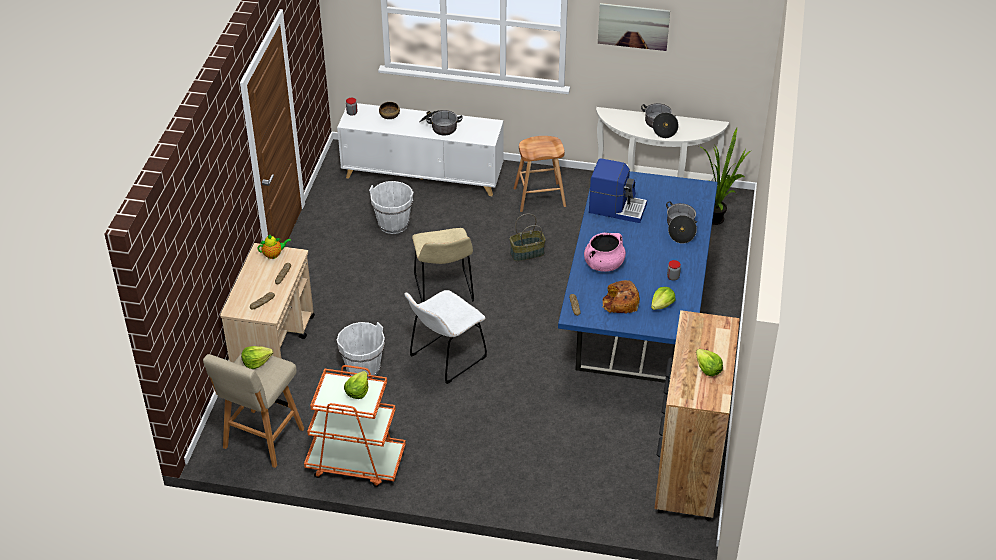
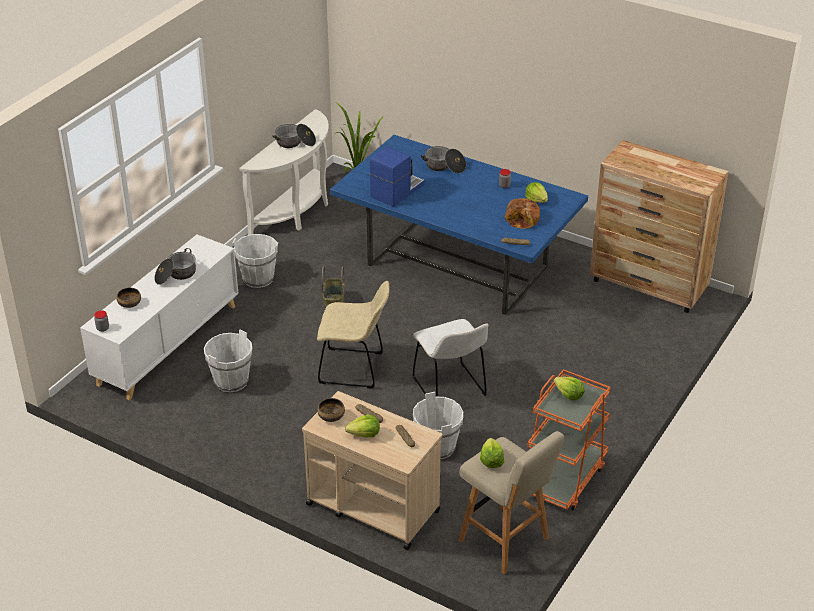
camera: 70 degrees left, 5 degrees down
(274, 255) = (331, 416): teapot -> bowl
(539, 197) = (258, 278): brown stool -> white bucket
(603, 264) = (468, 216): pink cooking pot -> none
(633, 26) = (248, 65): picture -> none
(707, 369) = (676, 168): lettuce -> lettuce (364, 434)

